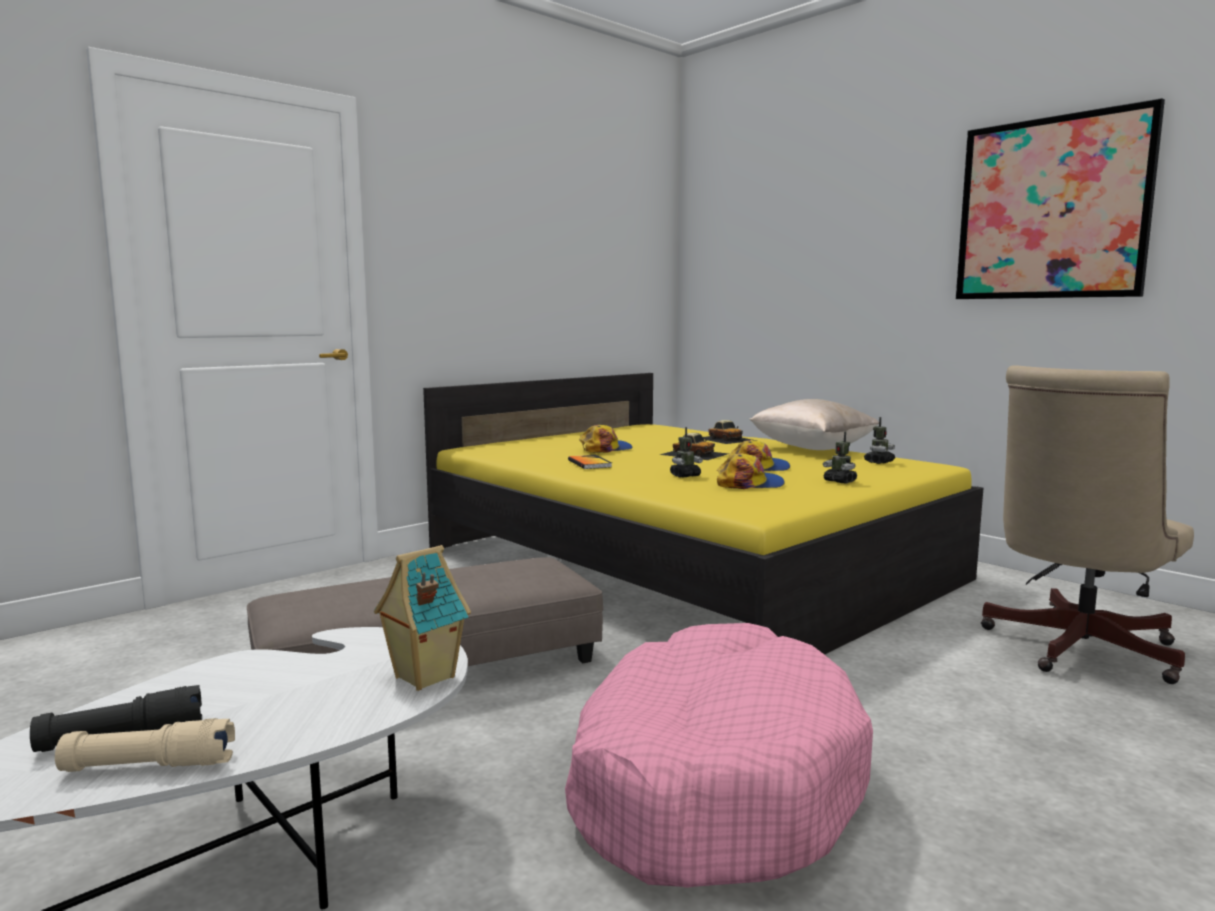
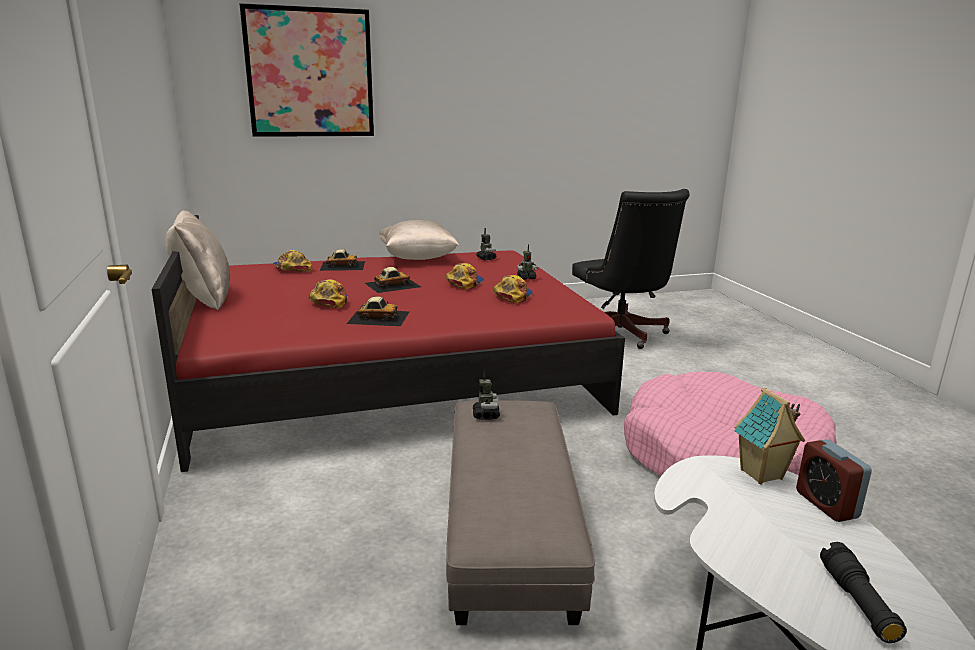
camera: 65 degrees left, 10 degrees up
(149, 766) = (899, 588): beige flashlight -> none
(357, 720) = (826, 504): none -> alarm clock
(564, 433) = (204, 298): none -> beige pillow
(589, 463) = (378, 317): book -> toy car
(684, 433) = (292, 268): none -> cap
(685, 476) = (463, 303): toy robot -> toy robot (486, 415)
(685, 564) = (391, 375): yellow bed -> red bed
(1051, 209) = (520, 79): picture -> picture (310, 73)
(1074, 650) = (621, 334): beige office chair -> black office chair

